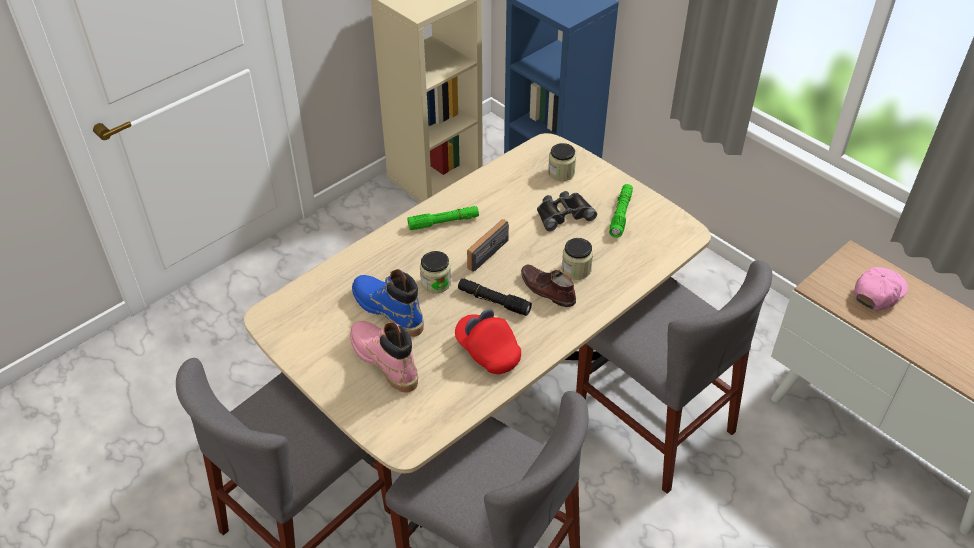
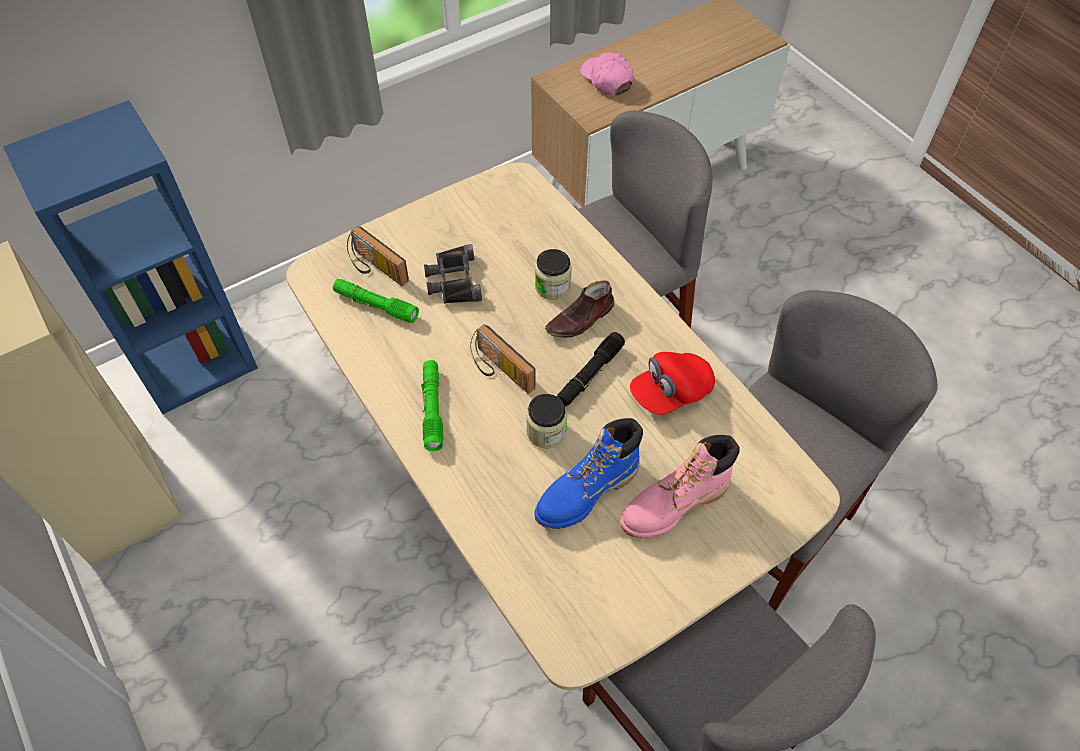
camera: 80 degrees left, 10 degrees up
(561, 173) = (375, 268): jar -> radio
(621, 214) = (470, 228): green flashlight -> green flashlight (376, 305)

